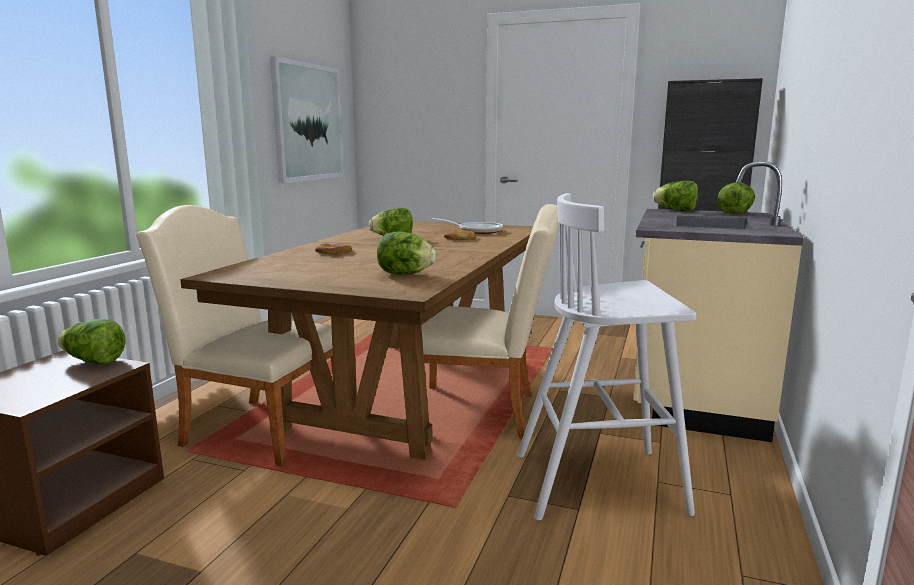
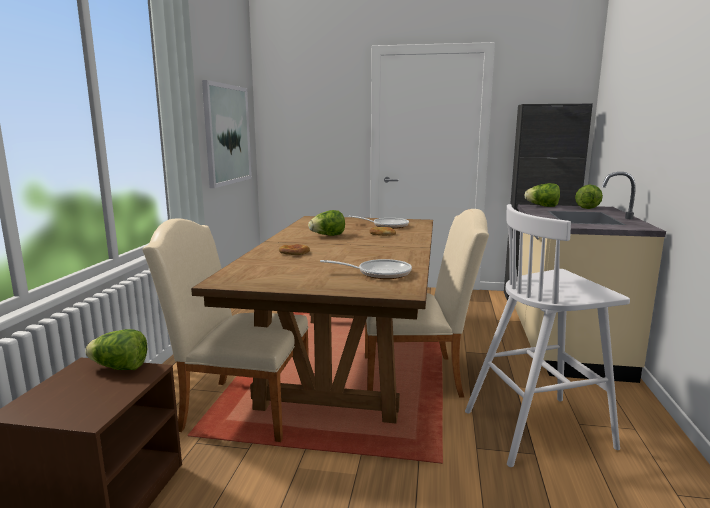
camera: 10 degrees left, 0 degrees up
(405, 274) = (379, 273): lettuce -> frying pan

